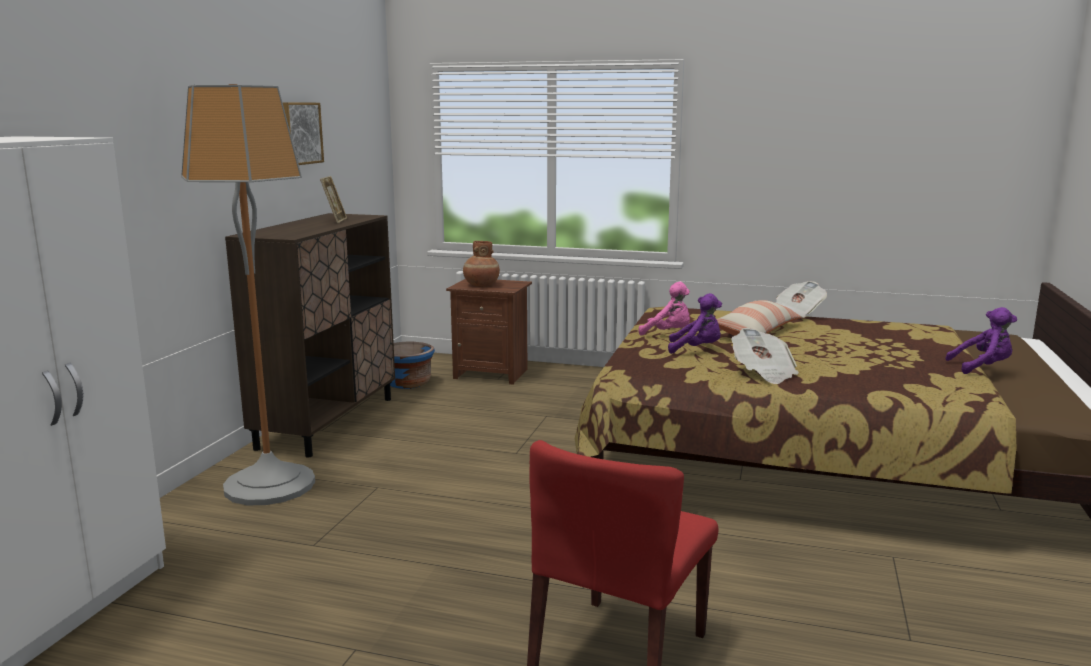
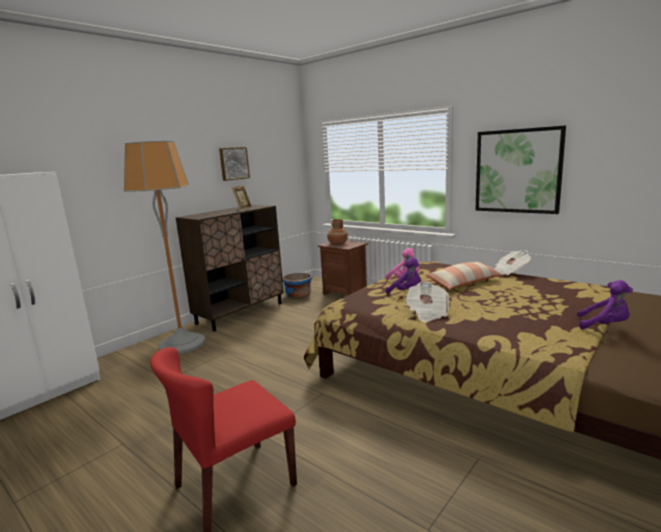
camera: 25 degrees right, 0 degrees up
(784, 165) = (517, 171): none -> picture

